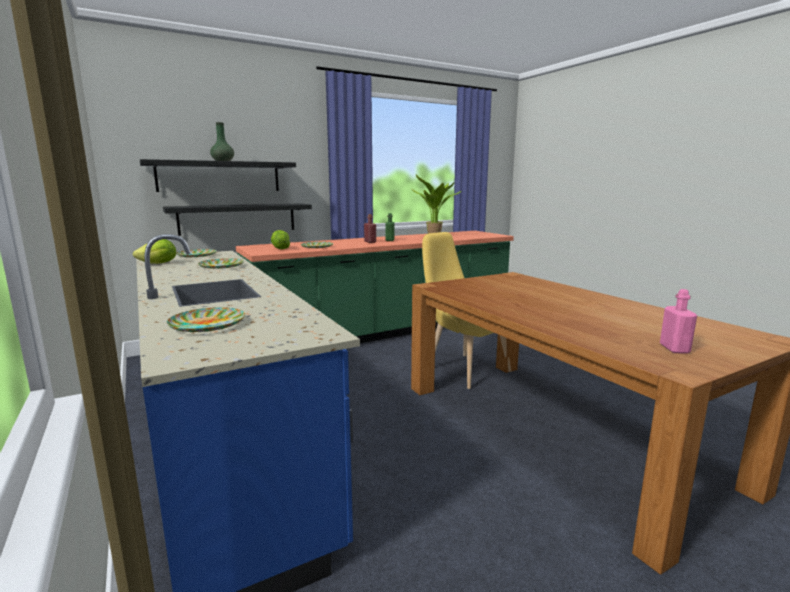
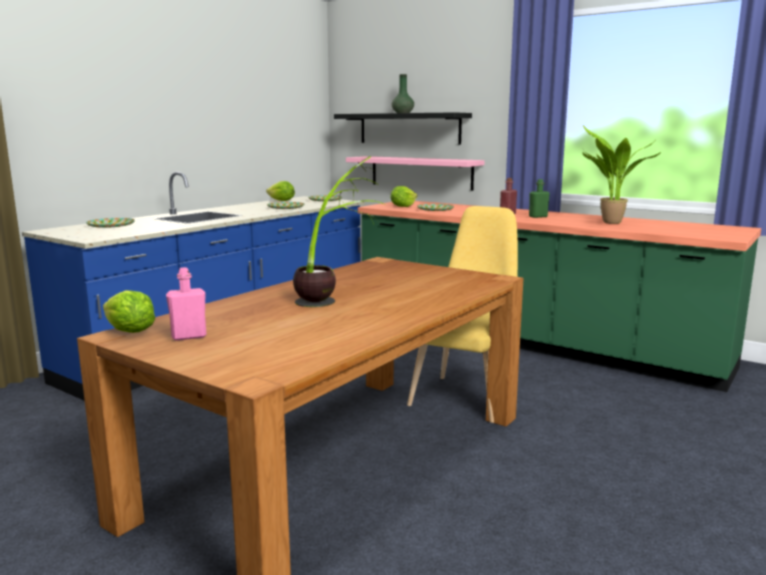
camera: 65 degrees right, 0 degrees up
(238, 218) = (421, 172): black shelf -> pink shelf
(550, 306) = (334, 297): none -> potted plant
(667, 366) = (129, 332): none -> lettuce

